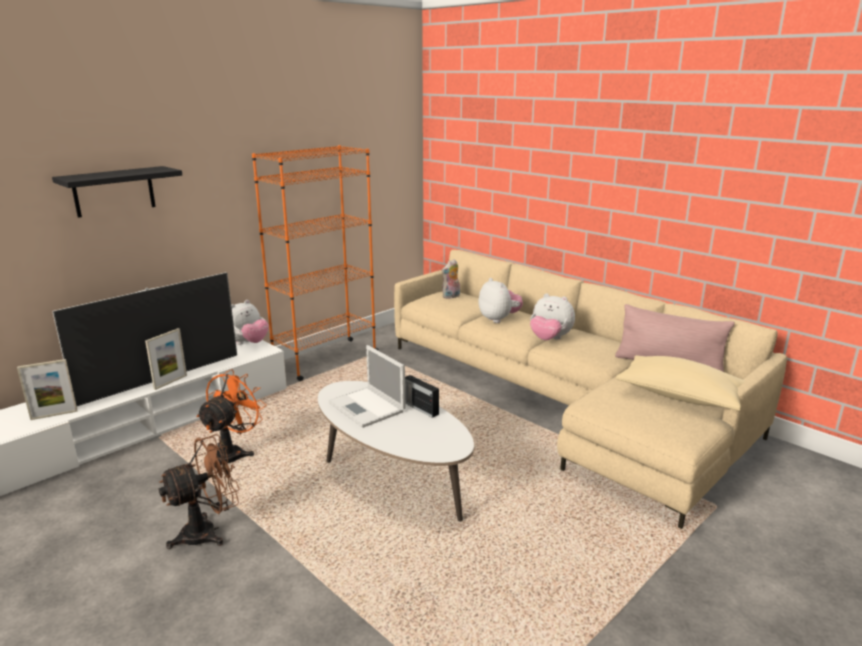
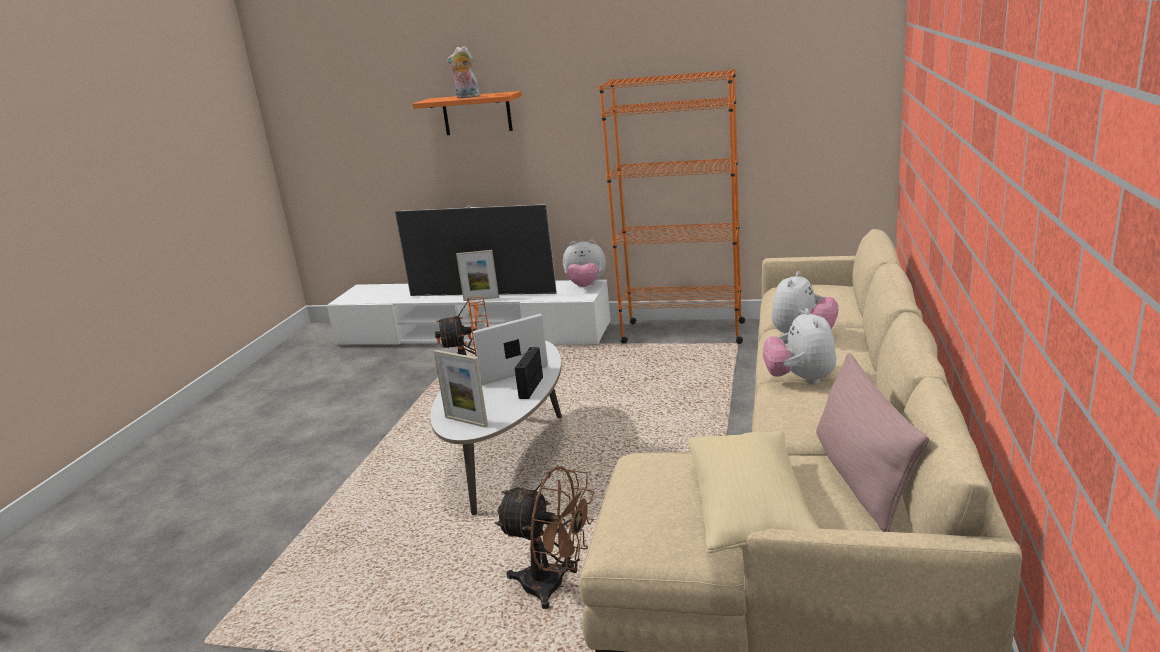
camera: 60 degrees right, 0 degrees up
(54, 415) = (395, 297): picture frame -> picture frame (466, 421)
(114, 191) = (477, 113): black shelf -> orange shelf
(208, 532) = (366, 420): brown fan -> brown fan (554, 586)
(367, 407) = (504, 368): laptop -> laptop turned 45 degrees clockwise
(451, 296) = (821, 294): plush toy -> plush toy (466, 97)

